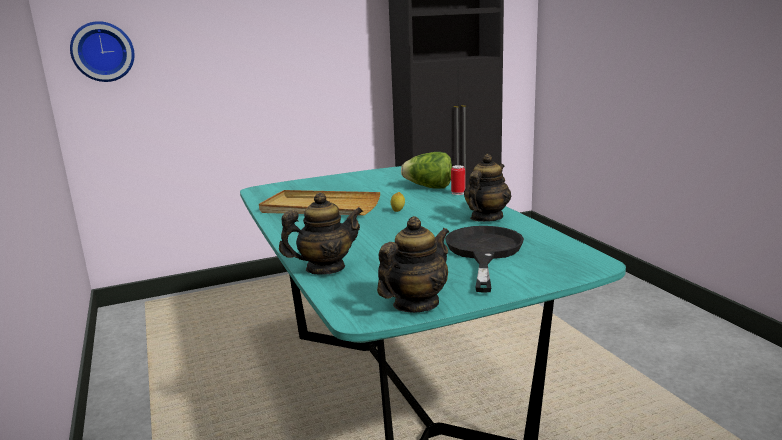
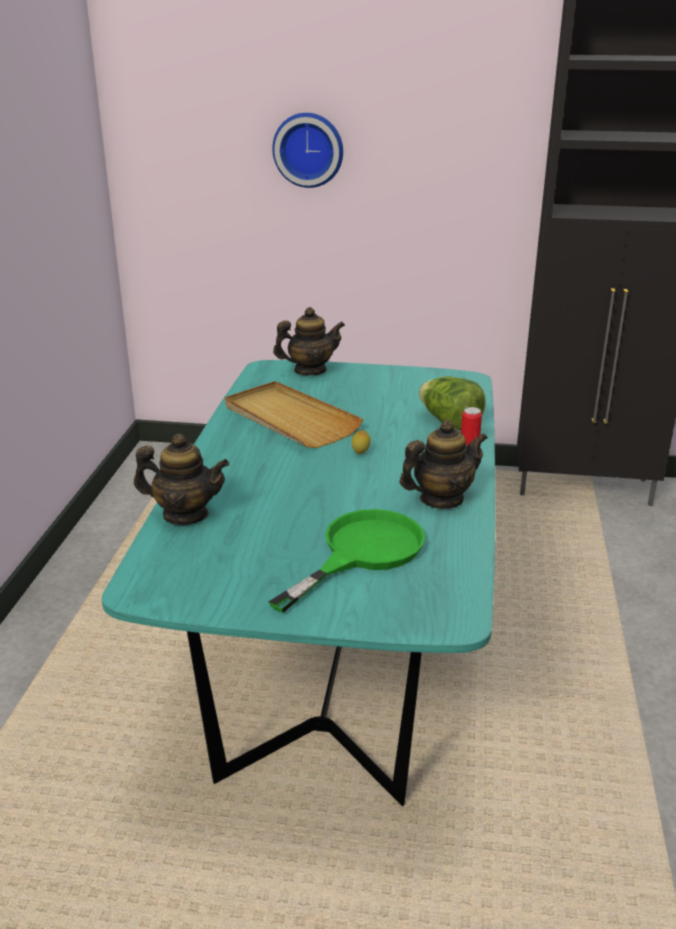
camera: 30 degrees right, 10 degrees up
(103, 51) = (167, 153): wall clock -> wall clock (308, 149)
(415, 304) = (201, 597): teapot -> teapot (310, 371)
(483, 252) = (361, 553): black frying pan -> green frying pan

